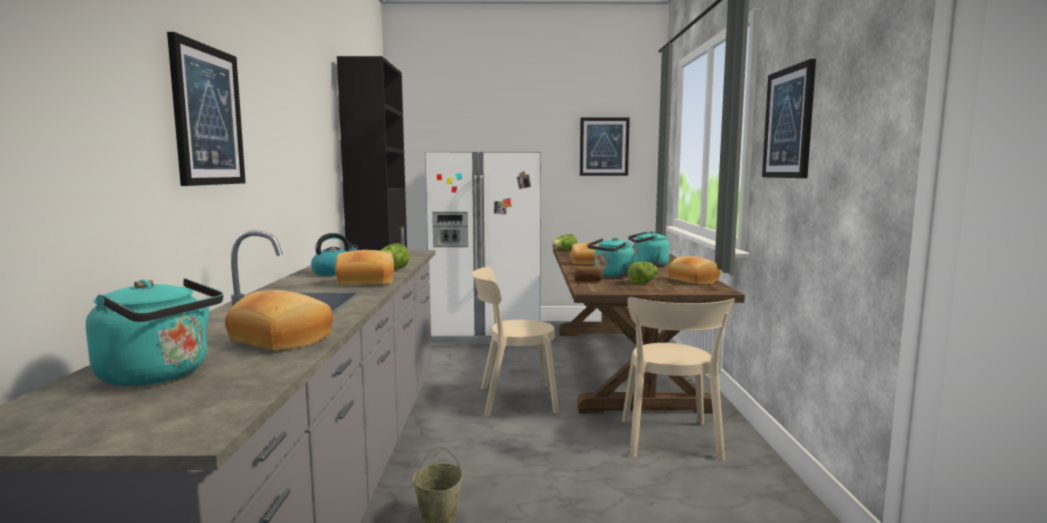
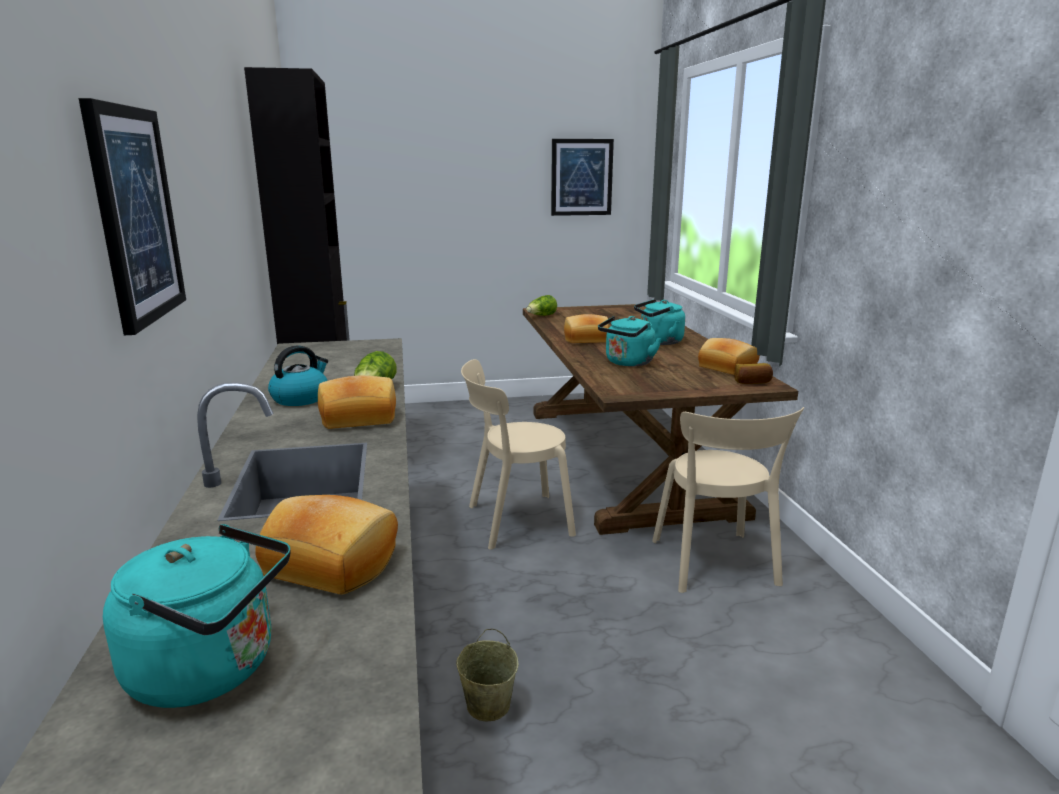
camera: 10 degrees left, 10 degrees up
(487, 333) = (446, 421): white fridge -> none
(588, 281) = (605, 375): bread -> bread (752, 382)
(643, 282) = (672, 374): lettuce -> none
(789, 123) = (875, 190): picture -> none

